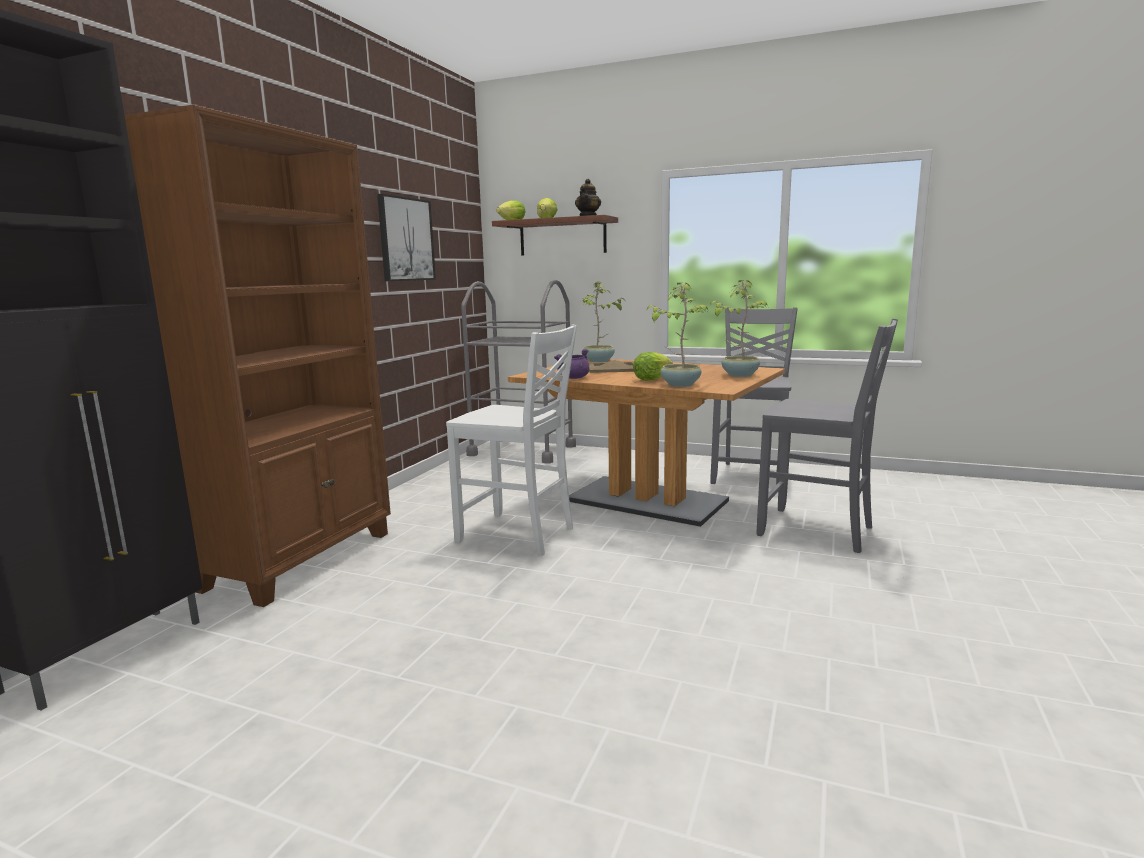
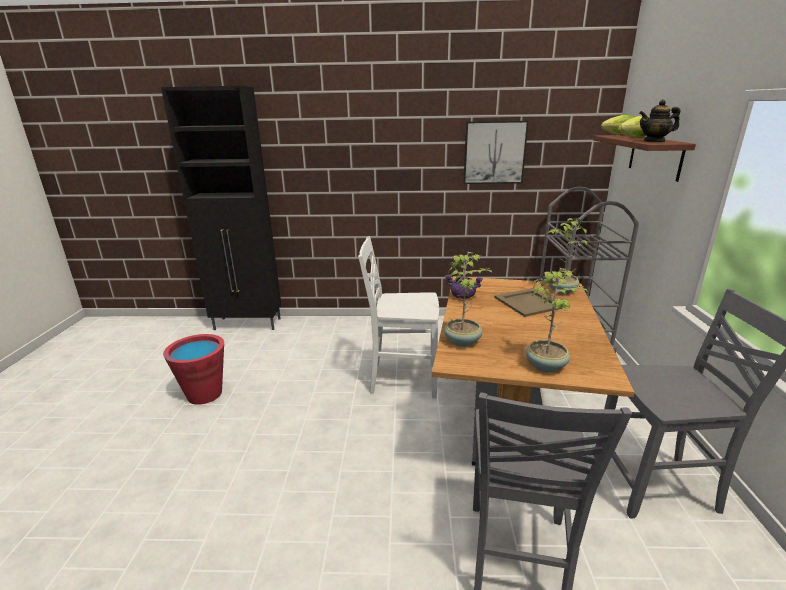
camera: 70 degrees right, 10 degrees up
(302, 560) = (338, 327): brown bookcase -> none
(368, 714) = (204, 394): none -> red bucket
(518, 535) = (402, 379): white chair -> white chair turned 90 degrees clockwise
(651, 379) = (480, 326): lettuce -> none

